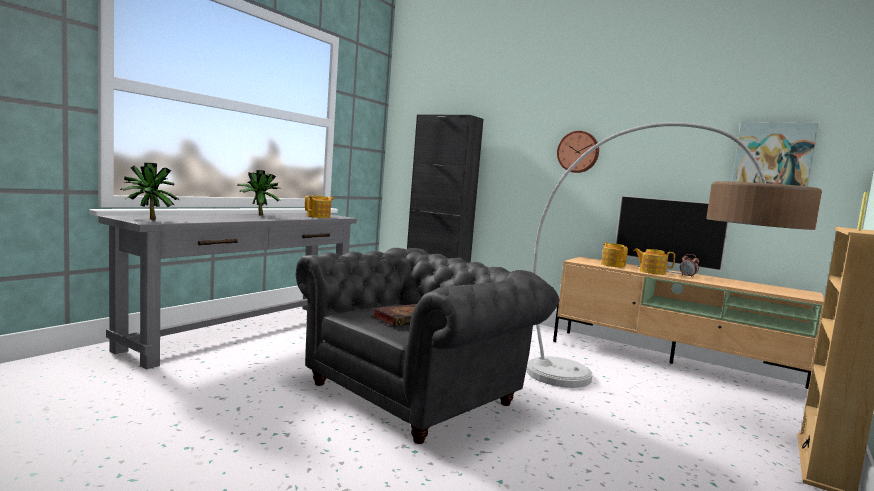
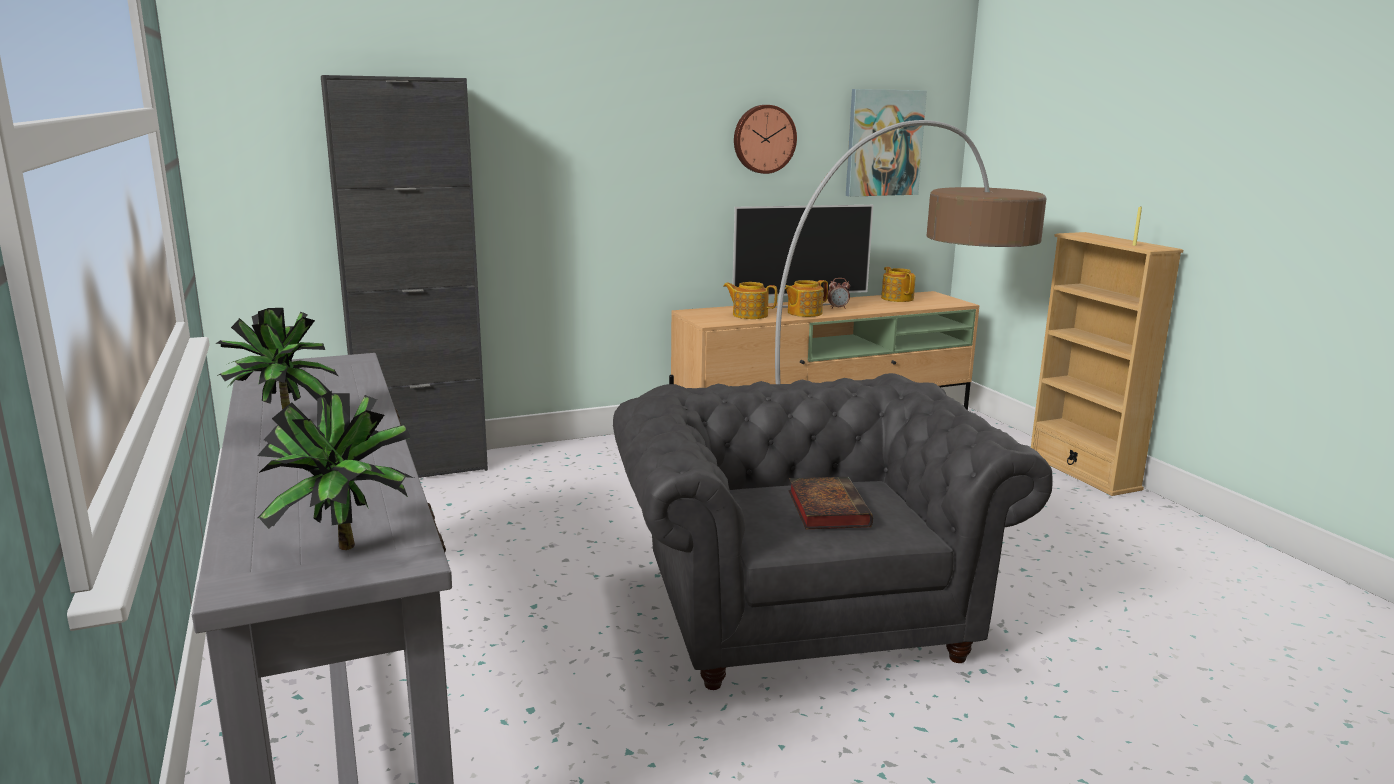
camera: 55 degrees left, 10 degrees up
(319, 217) = (342, 377): teapot -> teapot (897, 298)
(578, 152) = (647, 139): wall clock -> wall clock (763, 139)

